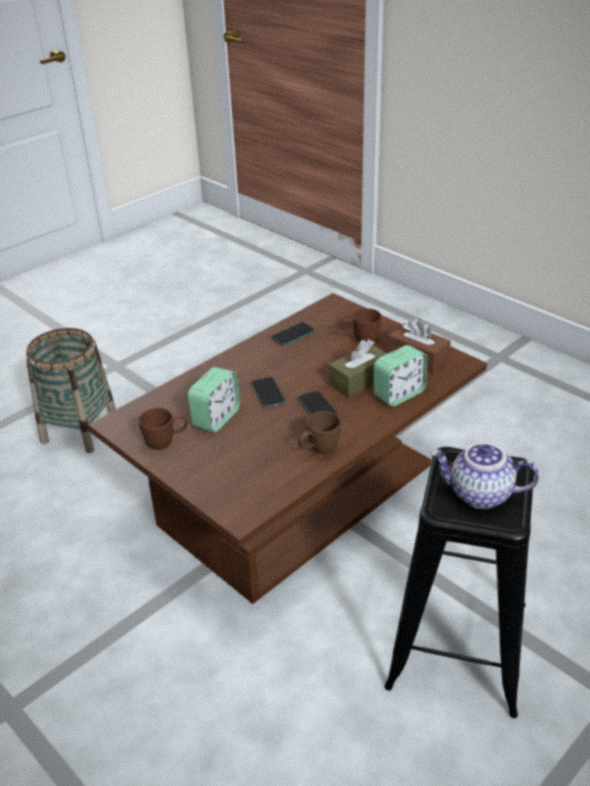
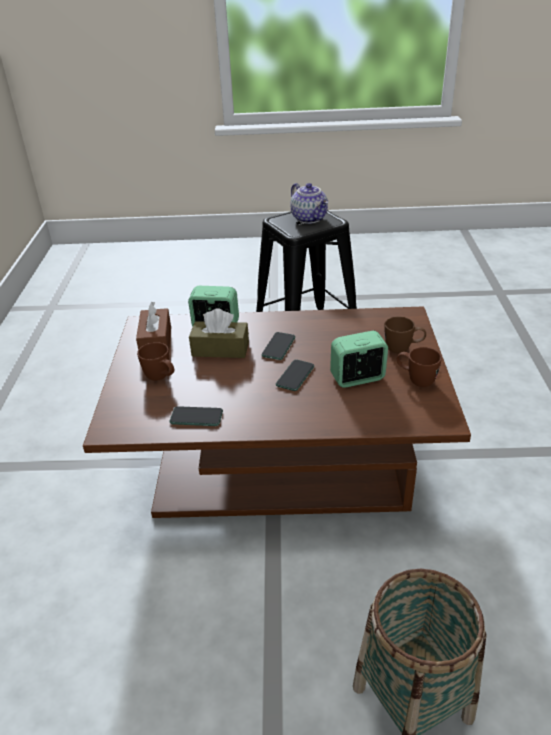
camera: 135 degrees left, 0 degrees up
(318, 451) = (319, 322): brown mug -> brown mug (403, 349)

